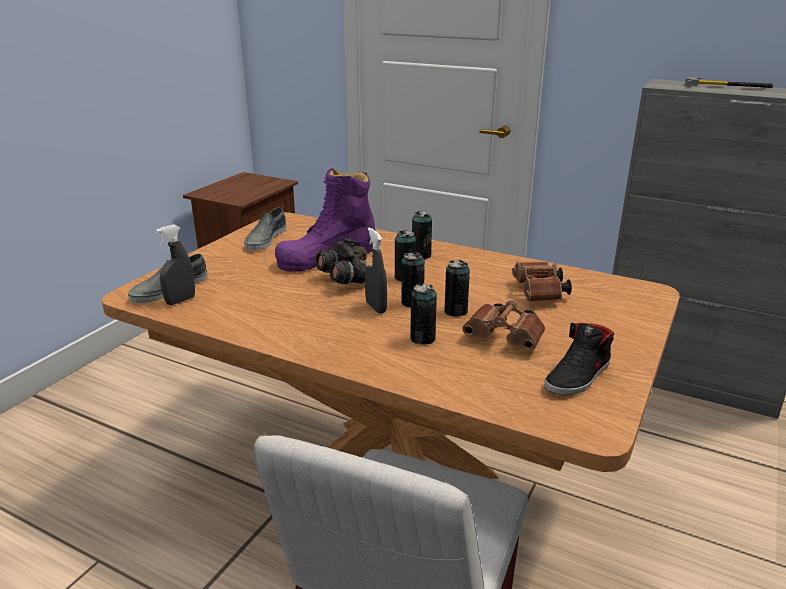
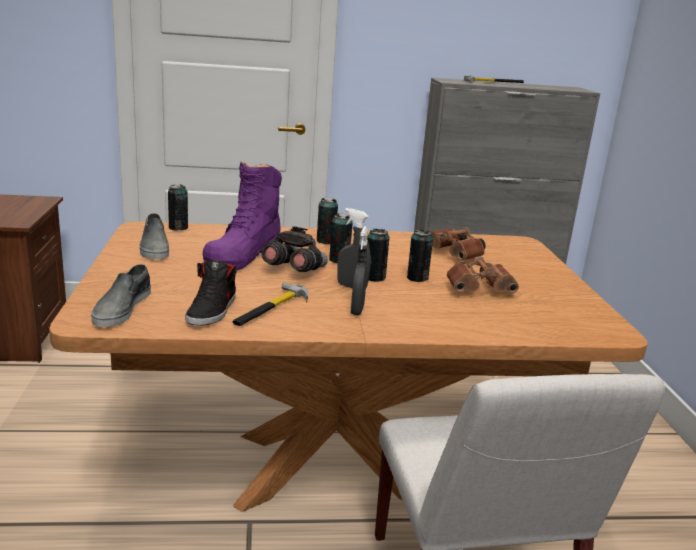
camera: 35 degrees left, 5 degrees down
(180, 300) = (153, 316): grey spray bottle -> grey spray bottle (357, 310)
(274, 314) = (271, 309): none -> hammer
(422, 339) = (423, 302): can -> can (178, 228)
(578, 376) = (559, 304): black shoe -> black shoe (213, 310)

